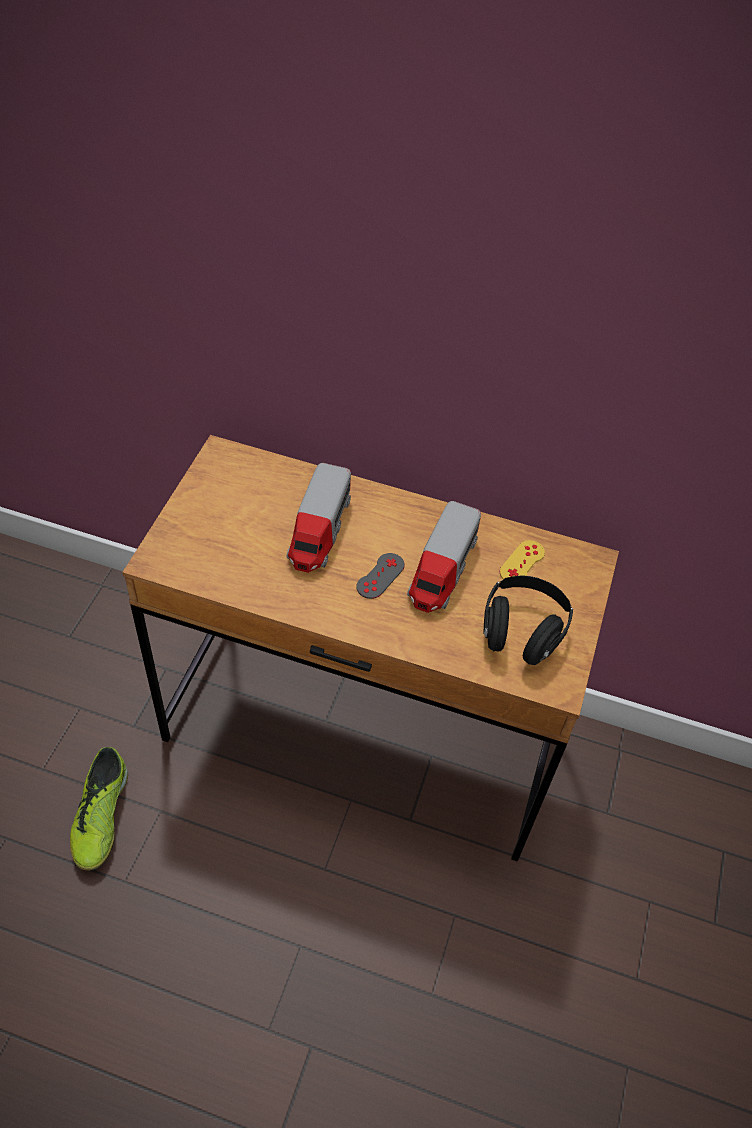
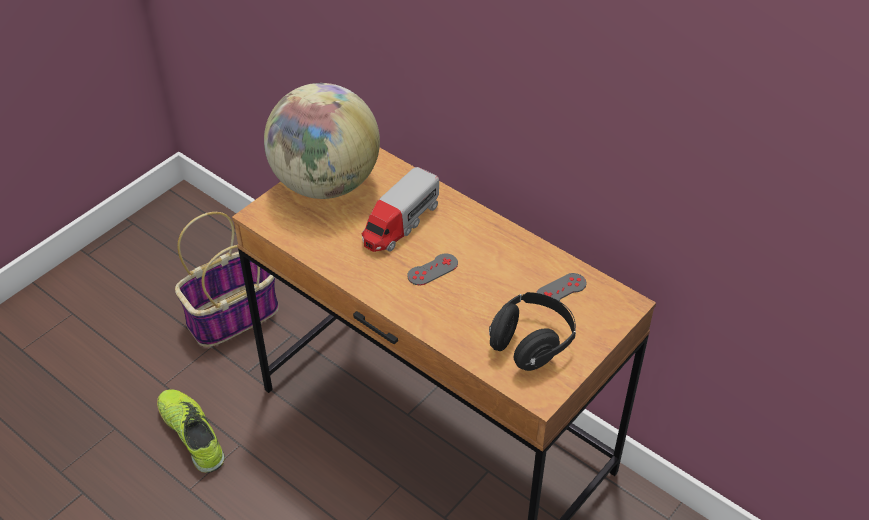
camera: 25 degrees right, 5 degrees down
(89, 664) = (233, 315): none -> basket
(101, 816) = (192, 434): shoe -> shoe turned 120 degrees clockwise
(213, 504) = (325, 183): none -> globe
(442, 570) = (487, 278): toy truck -> none
(522, 562) = (561, 289): yellow game controller -> grey game controller

